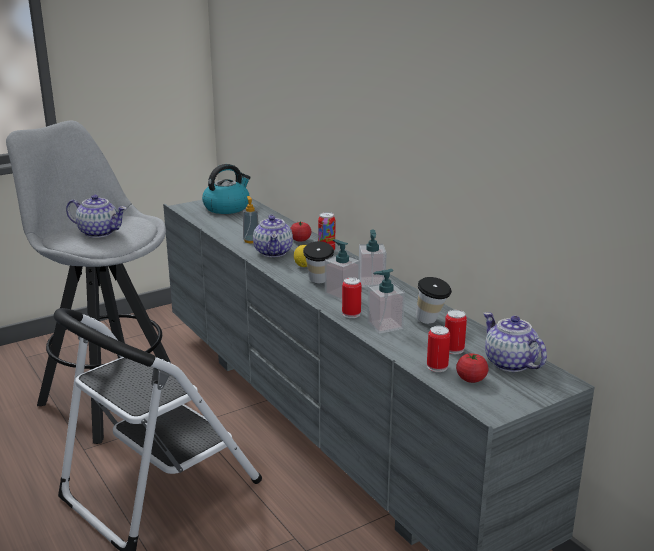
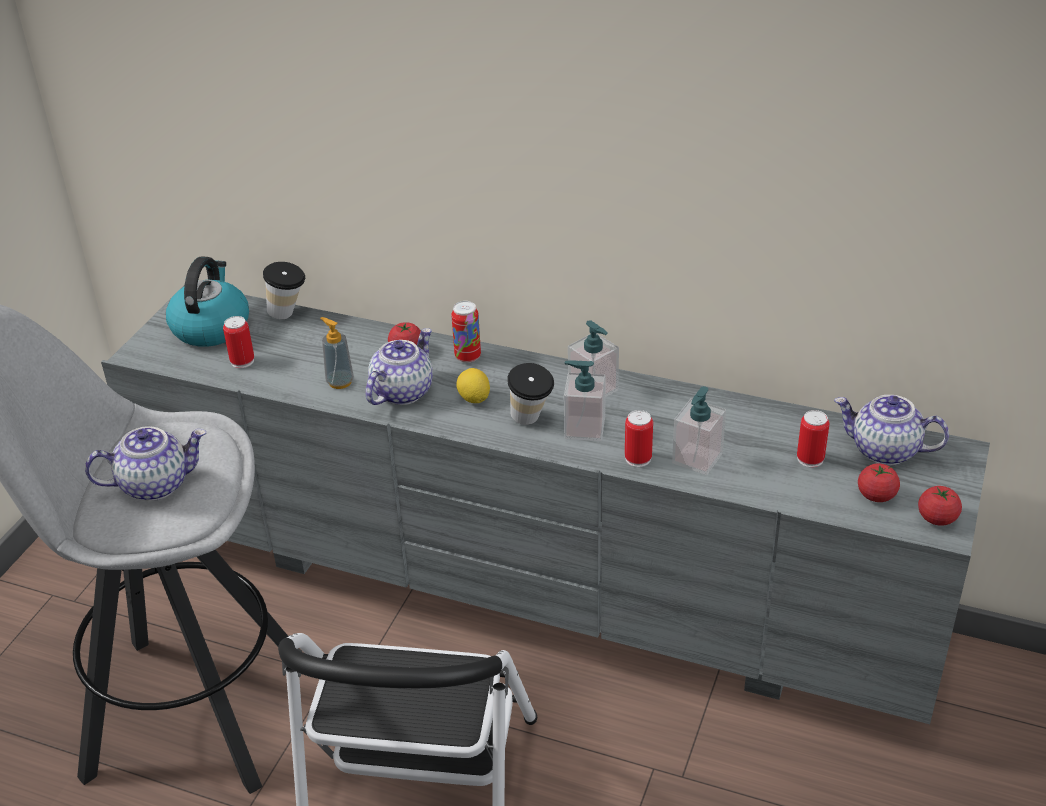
camera: 35 degrees left, 15 degrees up
(274, 252) = (402, 391): teapot -> teapot turned 105 degrees counterclockwise
(431, 322) = (738, 426): cup -> cup (289, 314)
(437, 367) = (824, 495): can -> can (242, 361)
(496, 404) = (937, 518): none -> tomato

